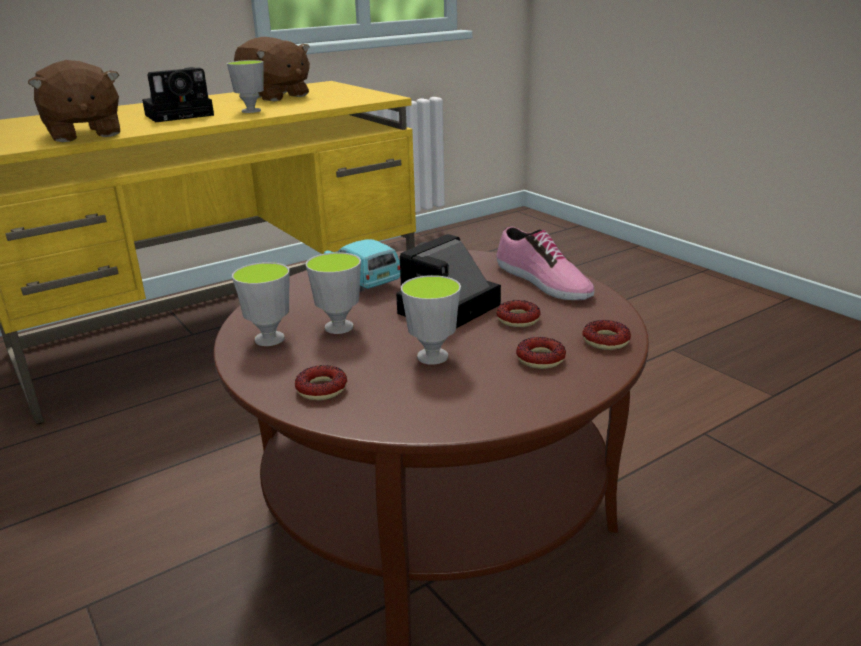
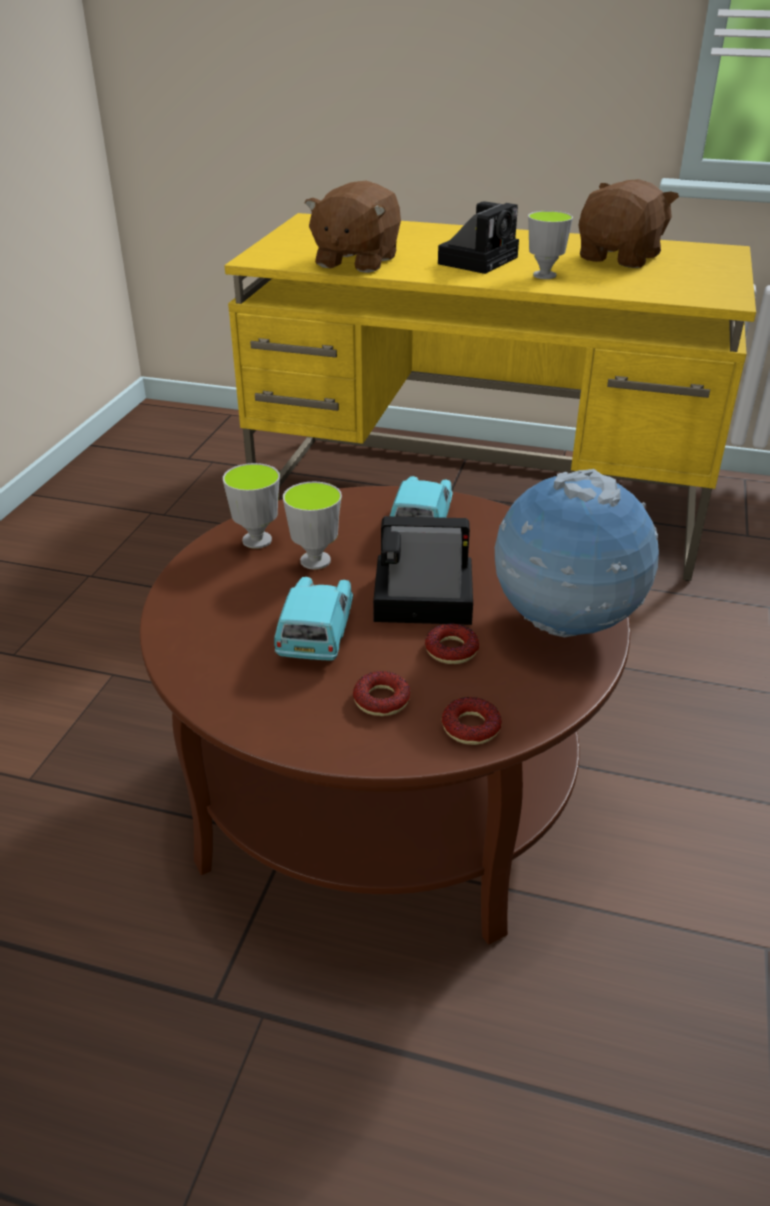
camera: 50 degrees right, 10 degrees up
(182, 114) = (479, 259): camera -> camera turned 75 degrees counterclockwise
(275, 96) = (620, 258): brown plush toy -> brown plush toy turned 150 degrees counterclockwise
(322, 389) = (203, 608): donut -> none
(432, 357) = (316, 635): cup -> turquoise toy car
(542, 281) = (565, 626): shoe -> globe

